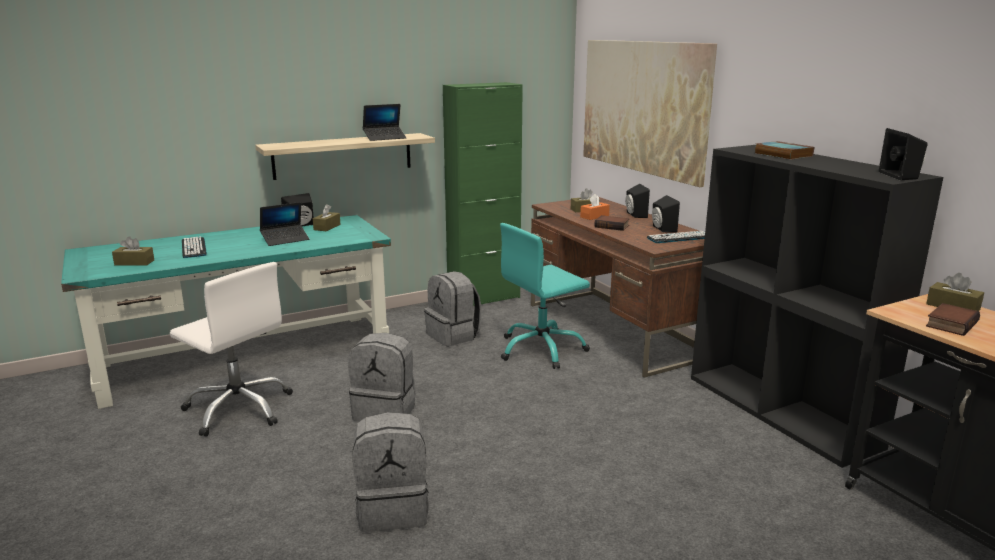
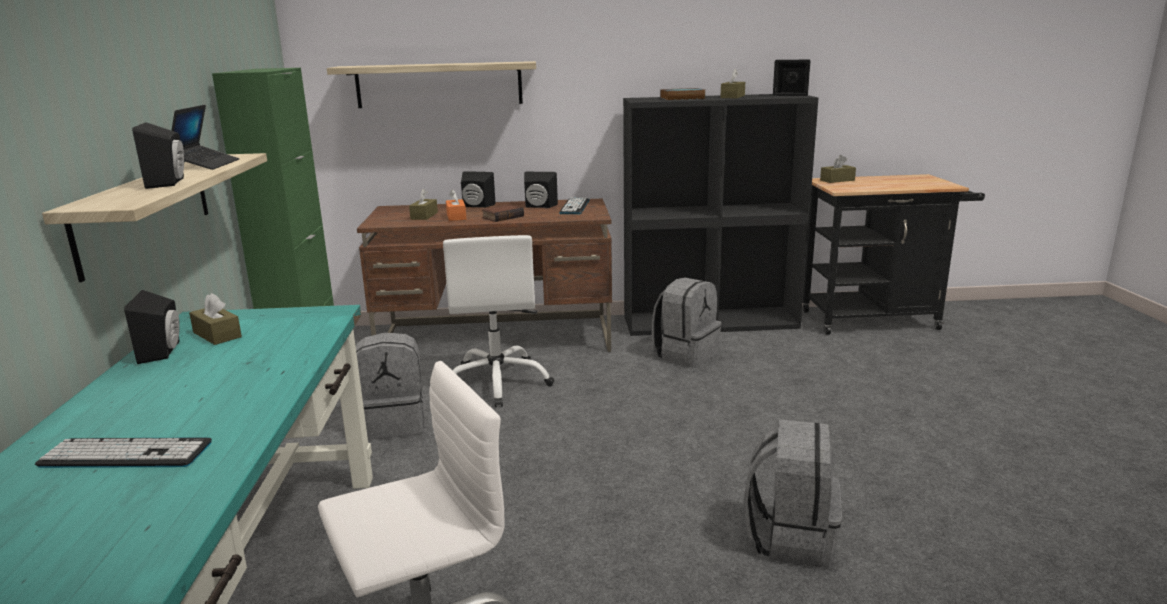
camera: 65 degrees left, 0 degrees up
(134, 263) = (120, 530): brown tissue box -> brown tissue box (732, 97)
(285, 239) = (233, 368): laptop -> none
(328, 143) = (170, 183): none -> black speaker
(385, 411) = (559, 508): grey backpack -> grey backpack (685, 354)
(542, 349) = (498, 382): turquoise office chair -> white office chair
(643, 107) = (439, 85): picture -> shelf
(950, 324) = (868, 185): book -> none

